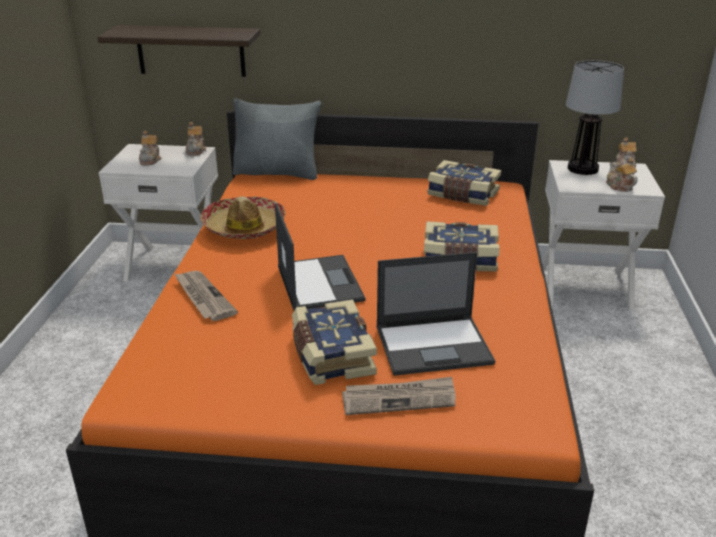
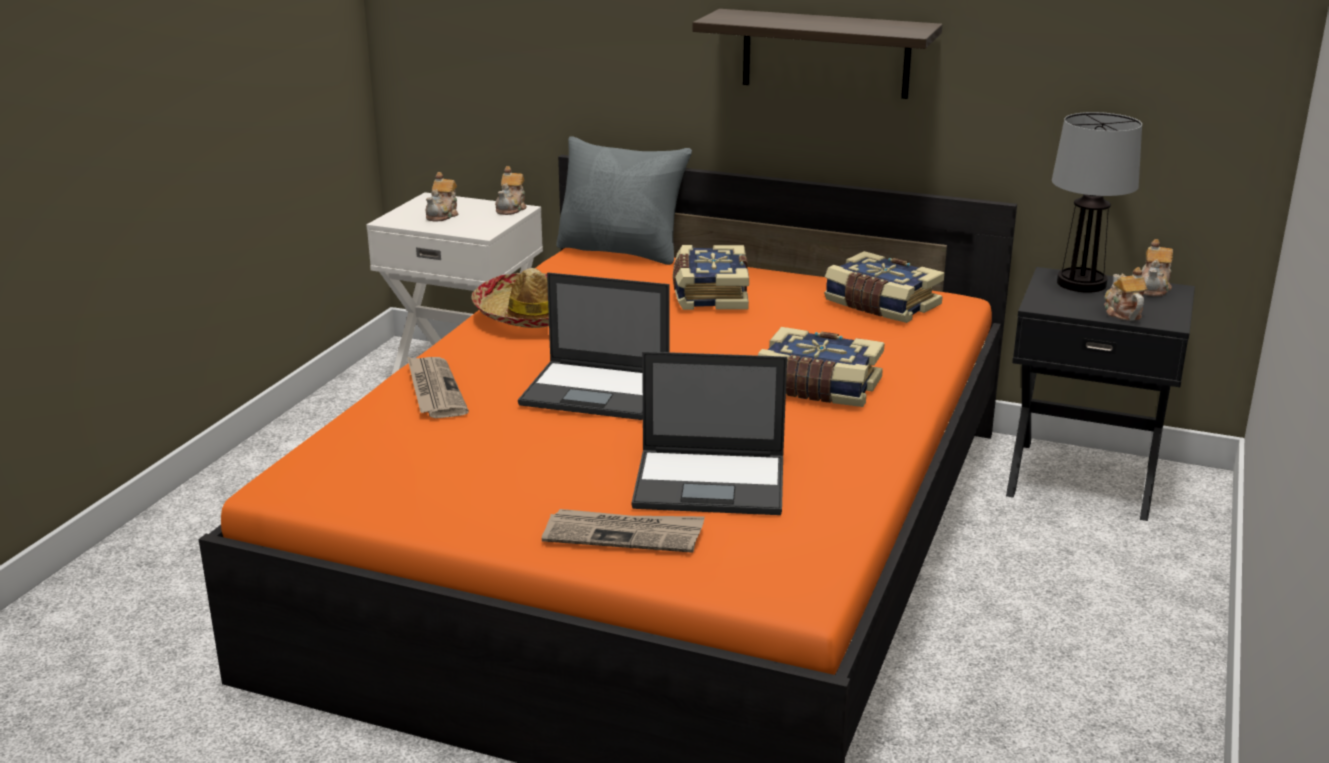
camera: 15 degrees right, 5 degrees down
(190, 51) = (517, 64): shelf -> shelf (825, 53)
(319, 282) = (597, 391): laptop -> laptop turned 105 degrees clockwise
(331, 355) = (563, 475): book -> book (709, 294)
(584, 286) = (1082, 478): white nightstand -> black nightstand

